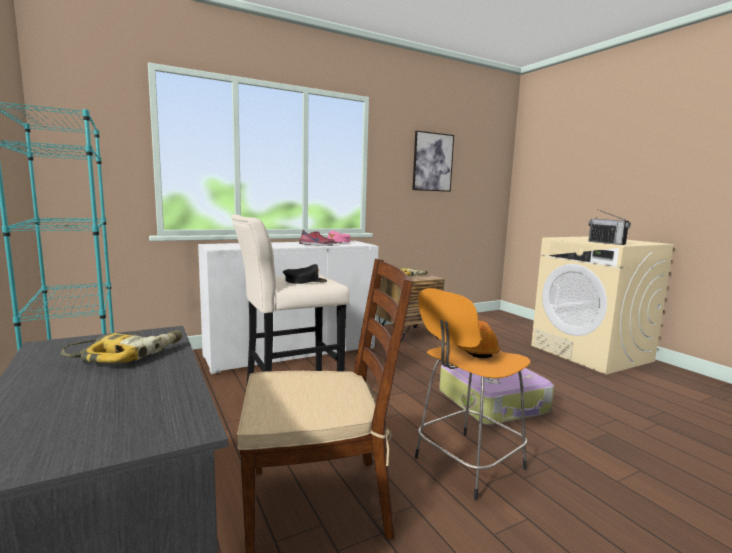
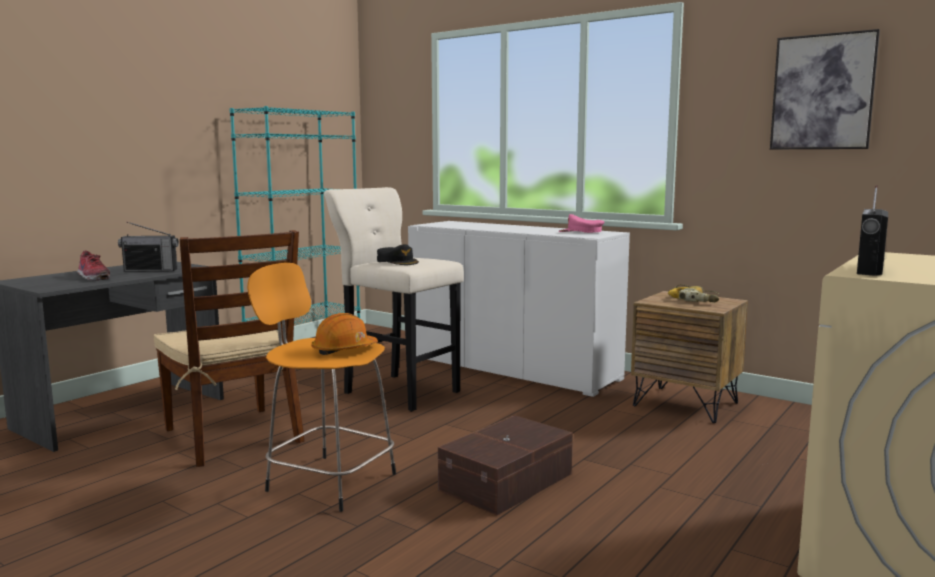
camera: 65 degrees right, 0 degrees up
(129, 354) = (151, 270): power drill -> radio
(317, 245) = (526, 231): shoe -> shoe (92, 277)
(494, 402) = (508, 482): suitcase -> brown storage box

